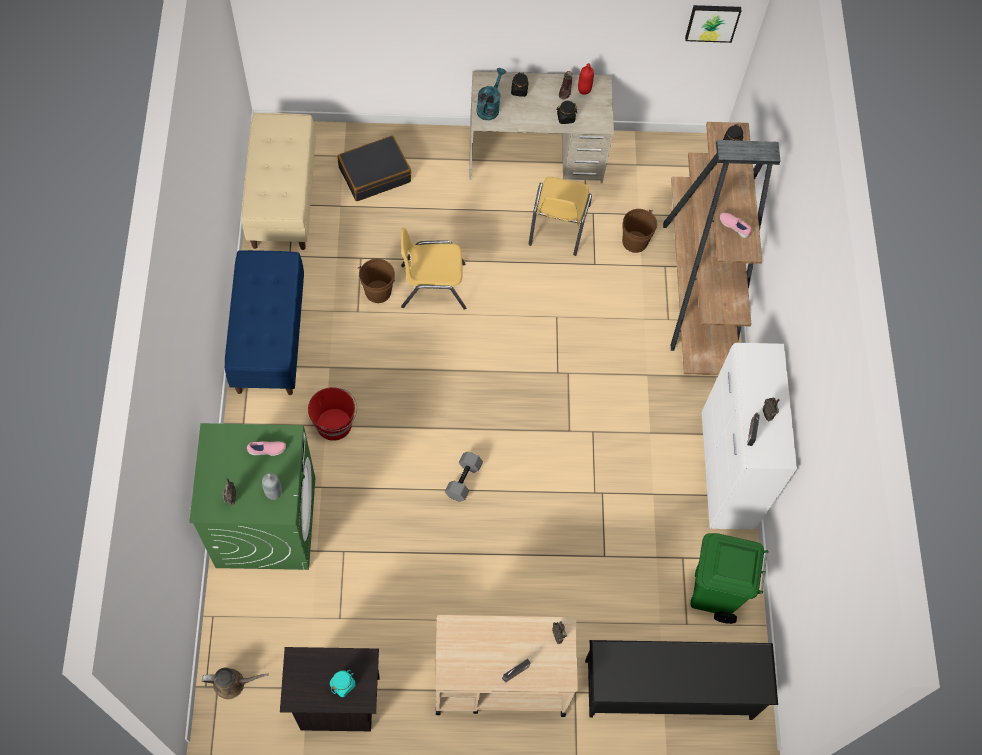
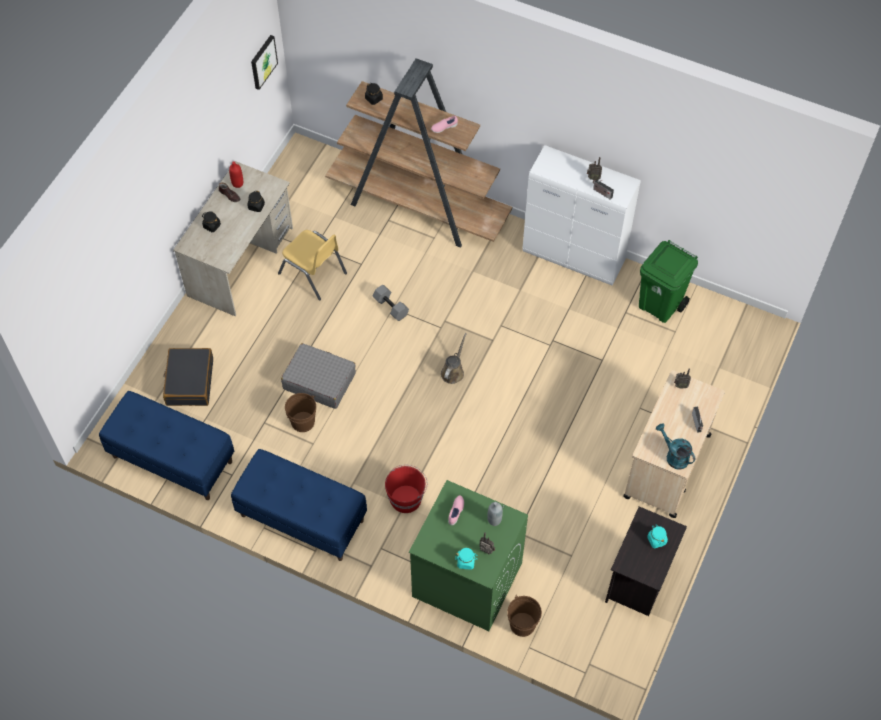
camera: 60 degrees left, 5 degrees down
(211, 484) = (466, 561): none -> turquoise jar
(232, 683) = (591, 652): brown watering can -> brown watering can (453, 371)
(282, 198) = (171, 459): beige bench -> blue bench
(433, 286) = (319, 381): yellow chair -> grey suitcase
(464, 481) = (499, 426): grey dumbbell -> grey dumbbell (391, 307)
(489, 106) = (215, 252): turquoise watering can -> turquoise watering can (673, 456)
(634, 242) = (356, 230): brown bucket -> brown bucket (522, 624)
(669, 690) = (717, 363): black shoe rack -> none

